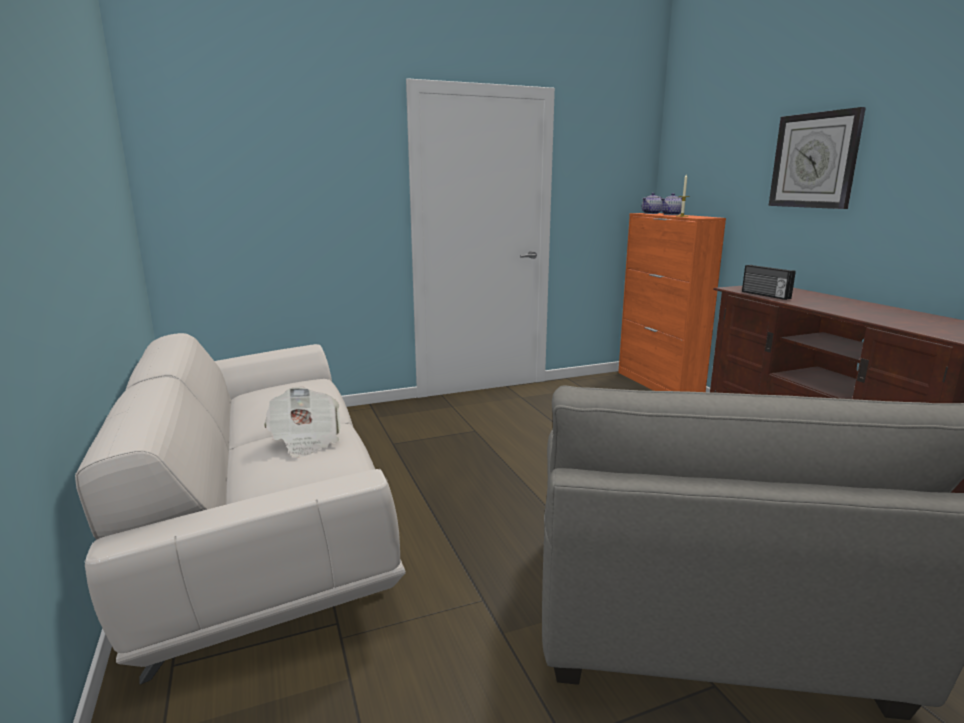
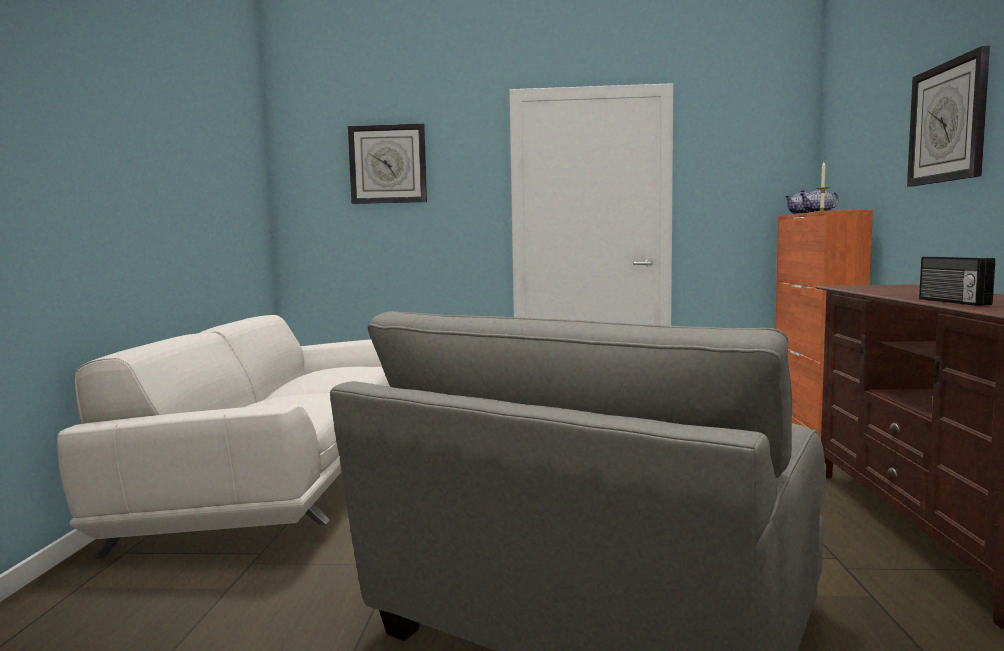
camera: 25 degrees right, 10 degrees down
(277, 152) = (388, 164): none -> wall clock
(305, 440) = (298, 395): newspaper -> none
(765, 295) = (863, 289): radio -> radio (952, 302)

